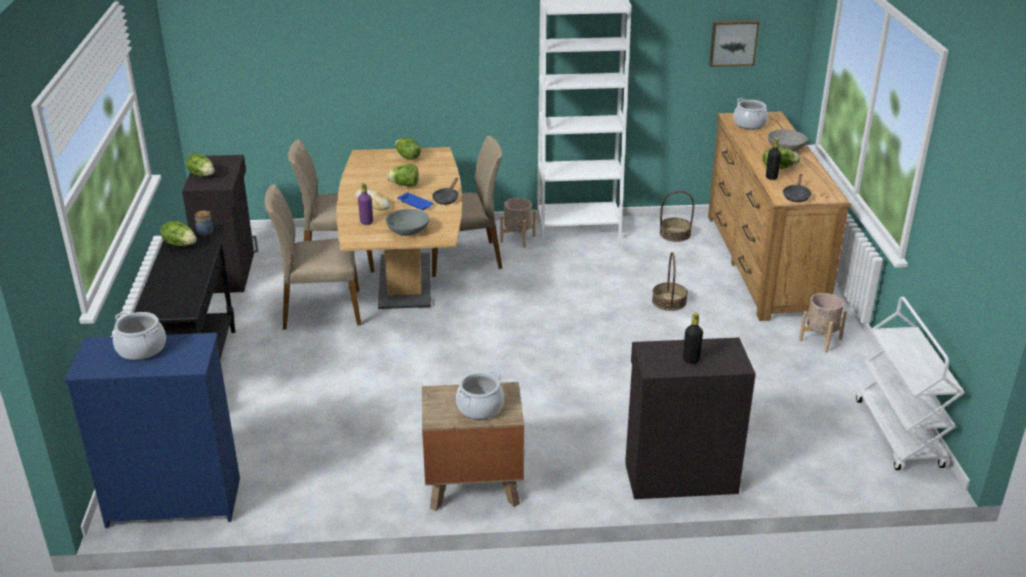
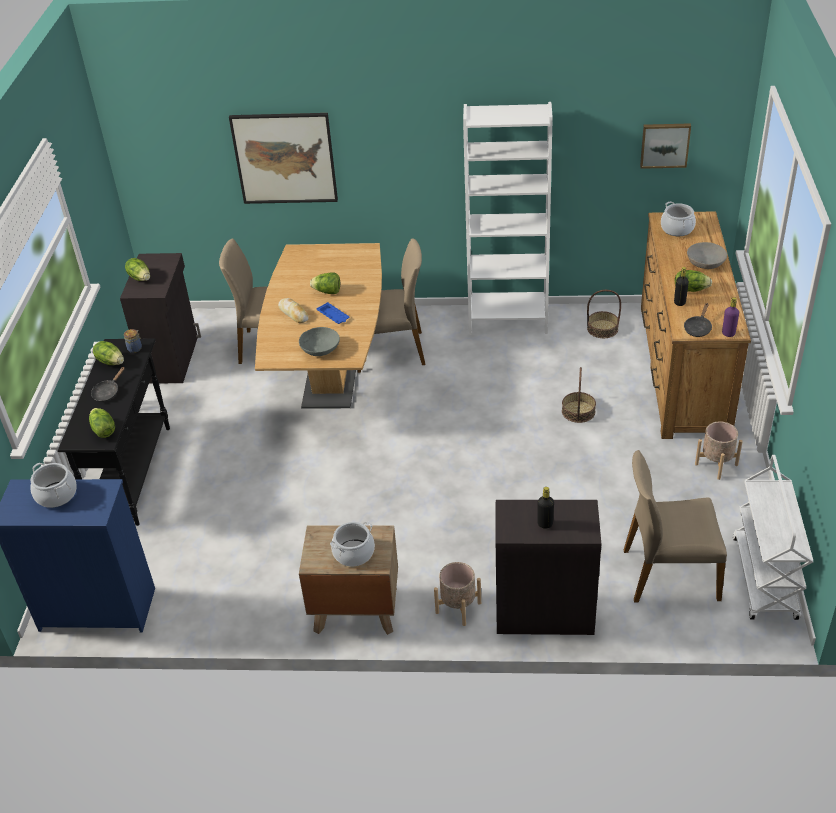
camera: 10 degrees right, 10 degrees up
(320, 309) = (249, 407): beige chair -> beige chair (669, 573)
(354, 57) = (285, 158): none -> picture
(366, 222) = (284, 337): purple bottle -> purple bottle (728, 333)
(407, 157) = (336, 255): lettuce -> lettuce (103, 430)
(446, 198) = (364, 310): black frying pan -> black frying pan (108, 392)
(517, 239) = (446, 329): beige planter -> beige planter (458, 608)

